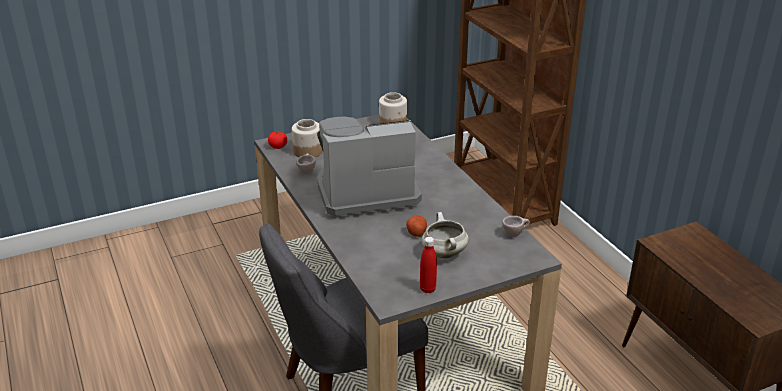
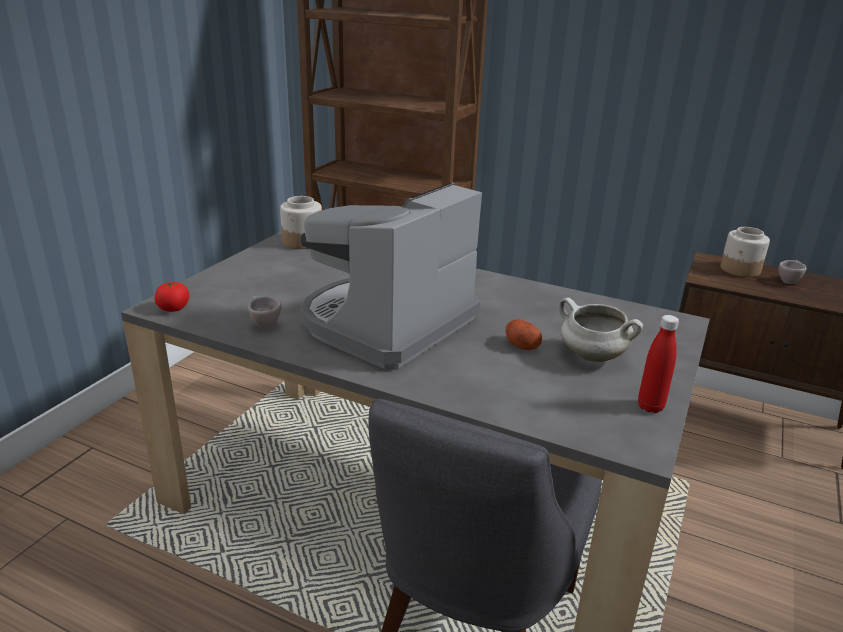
camera: 40 degrees left, 5 degrees down
(307, 151) = (230, 301): jar -> jar (740, 270)
(515, 234) = (619, 307): beige cup -> beige cup (788, 281)

